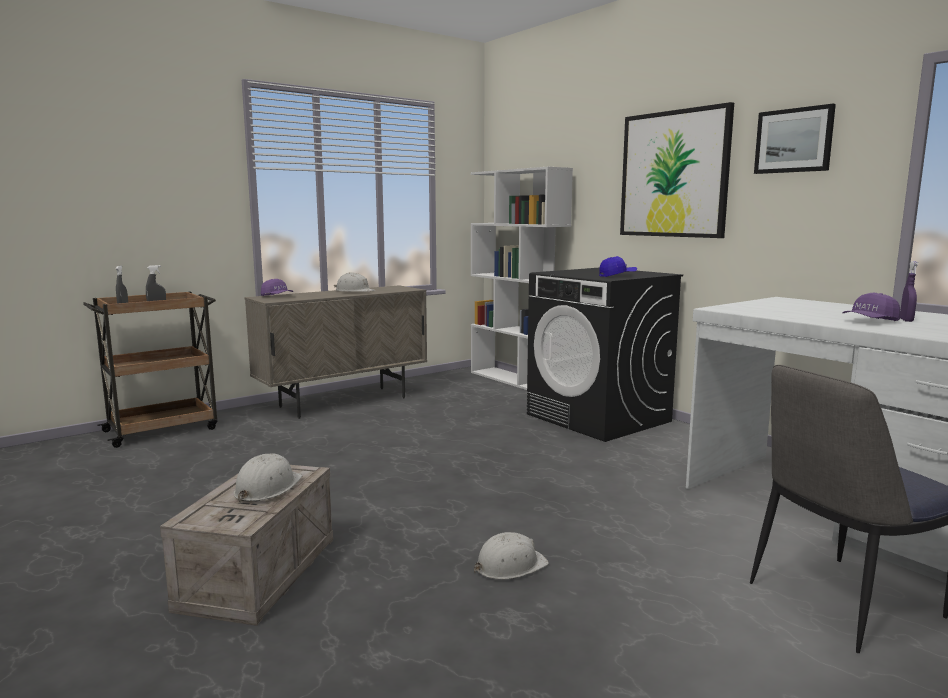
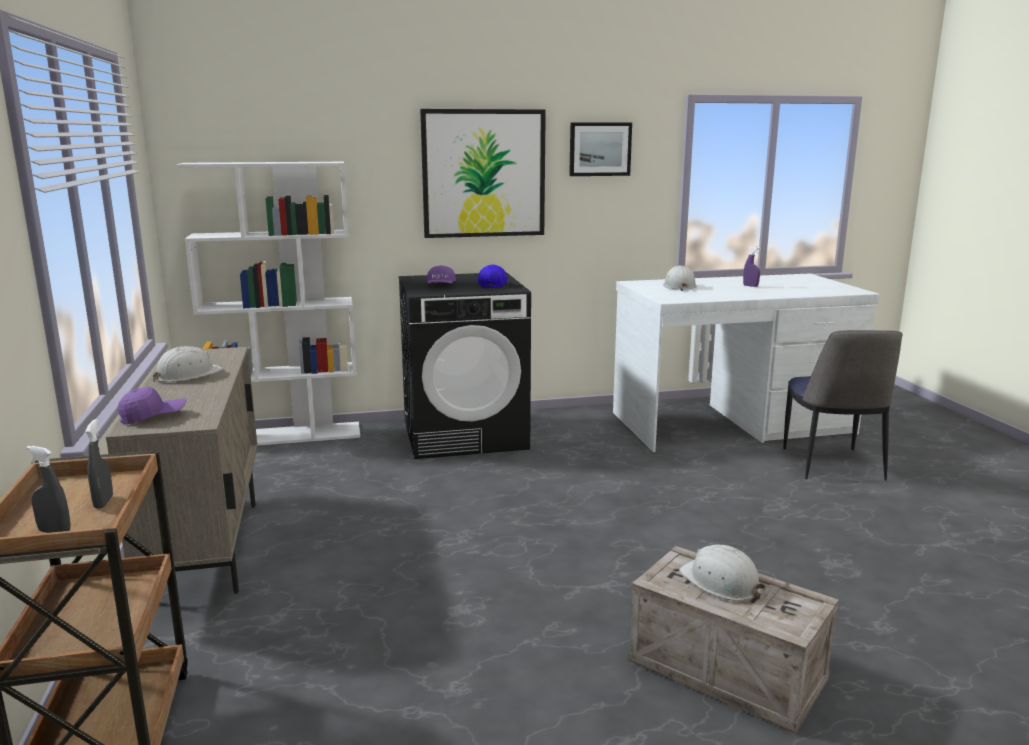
camera: 65 degrees left, 5 degrees up
(510, 566) = (755, 547): white hard hat -> white hard hat (679, 286)
(870, 321) = (750, 291): purple cap -> purple cap (441, 286)

